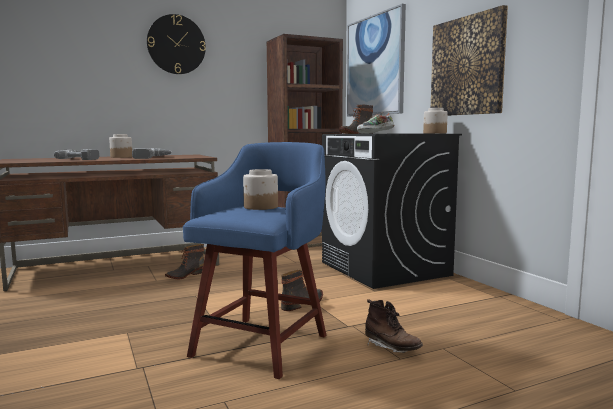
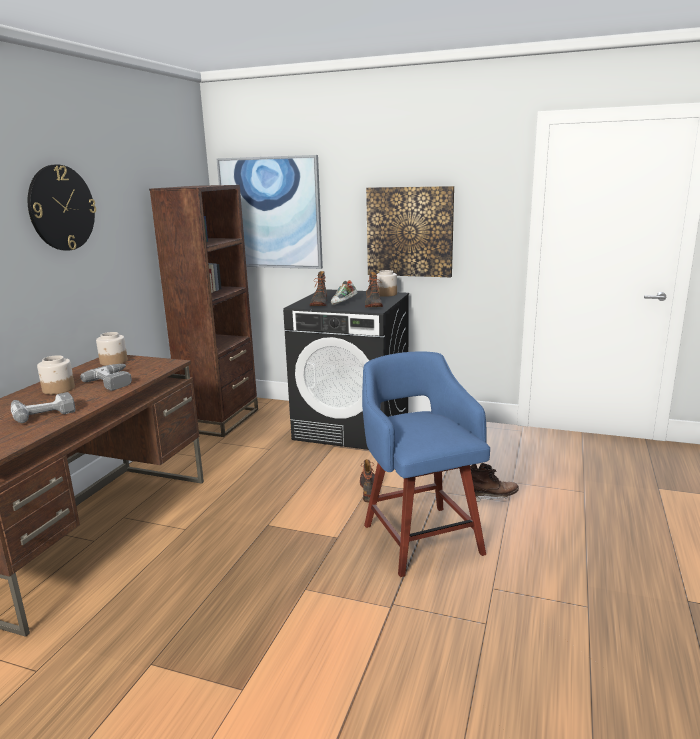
camera: 45 degrees left, 10 degrees up
(185, 275) = (199, 509): boot -> boot (372, 305)
(260, 207) = (420, 423): jar -> jar (114, 361)

